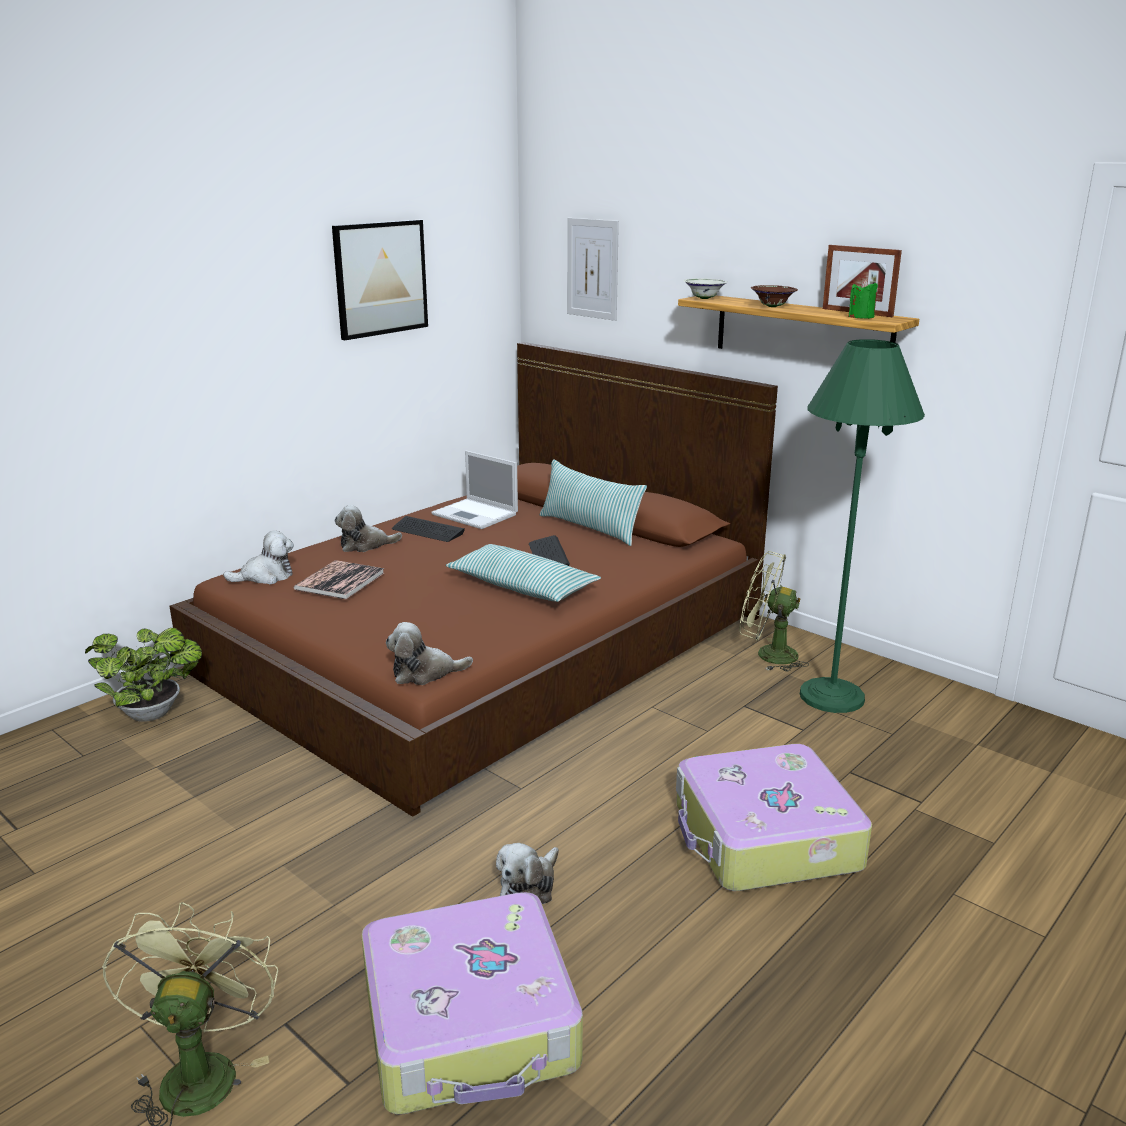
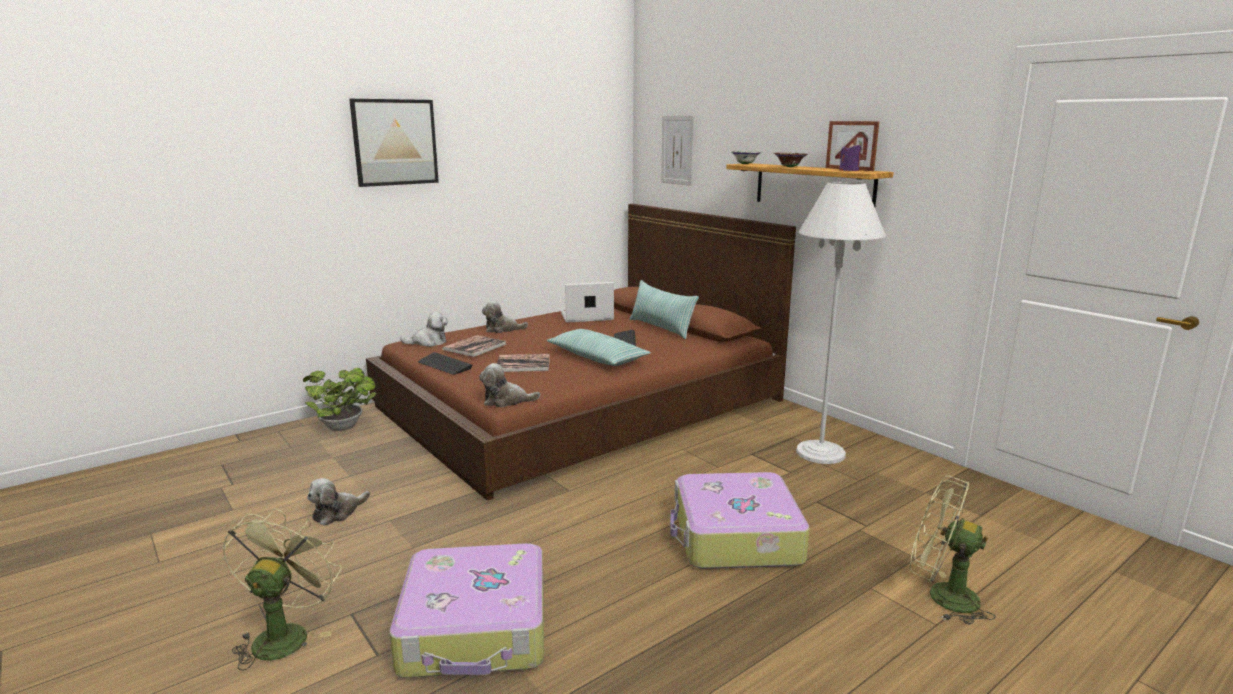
camera: 10 degrees right, 5 degrees down
(380, 278) = (528, 151): picture -> picture (395, 142)
(422, 605) = (523, 364): none -> book
(427, 531) = (548, 324): keyboard -> keyboard (444, 365)
(476, 514) = (585, 317): laptop -> laptop turned 120 degrees clockwise
(529, 888) = (550, 551): plush toy -> plush toy (337, 512)
(767, 655) = (781, 424): green fan -> green fan (941, 596)
(832, 696) = (820, 453): green floor lamp -> white floor lamp
(861, 317) = (849, 170): green candle -> purple candle

